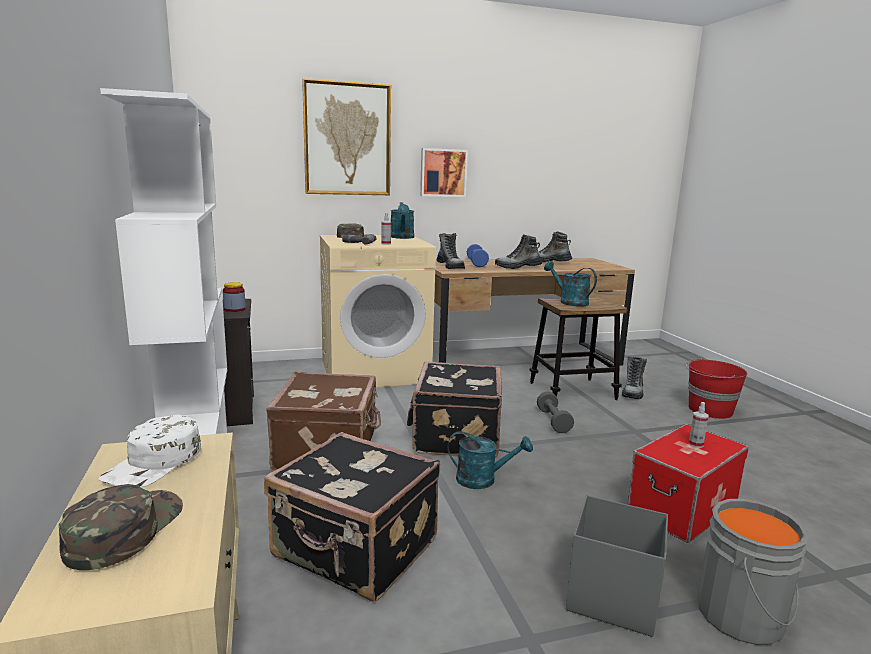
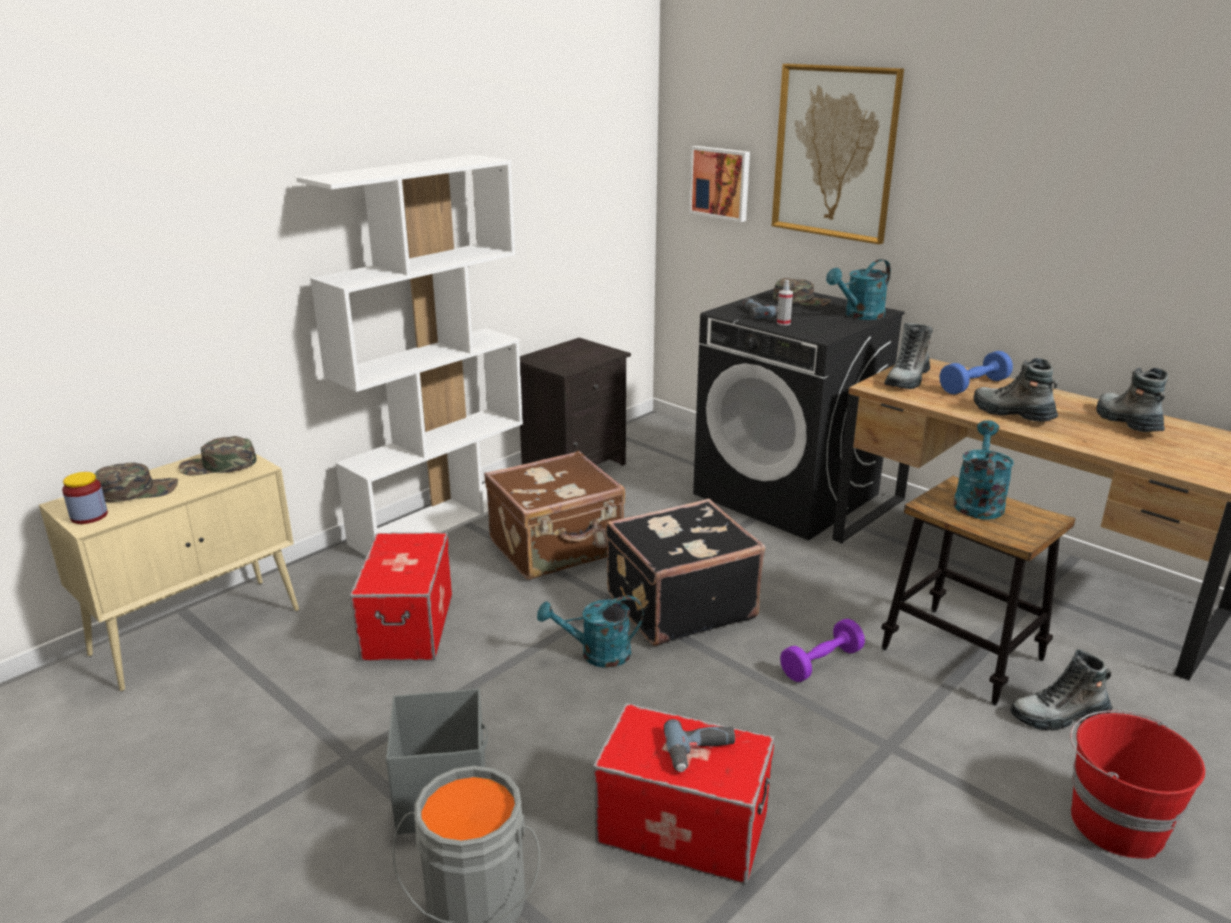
camera: 60 degrees right, 10 degrees up
(155, 463) = (218, 465): white cap -> green cap
(234, 309) = (579, 362): jar -> jar (89, 516)
(355, 551) = (409, 626): black suitcase -> storage box
(375, 371) = (787, 494): beige washing machine -> black washing machine
(443, 173) = (974, 218): picture -> picture (720, 183)
(483, 480) = (596, 654): turquoise watering can -> turquoise watering can turned 105 degrees clockwise
(553, 421) = (821, 663): grey dumbbell -> purple dumbbell
(695, 444) = (701, 752): spray bottle -> power drill

